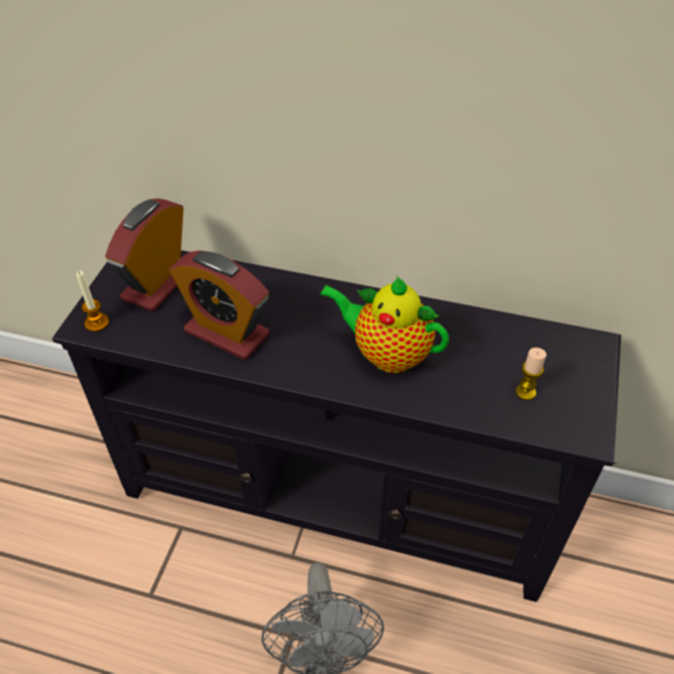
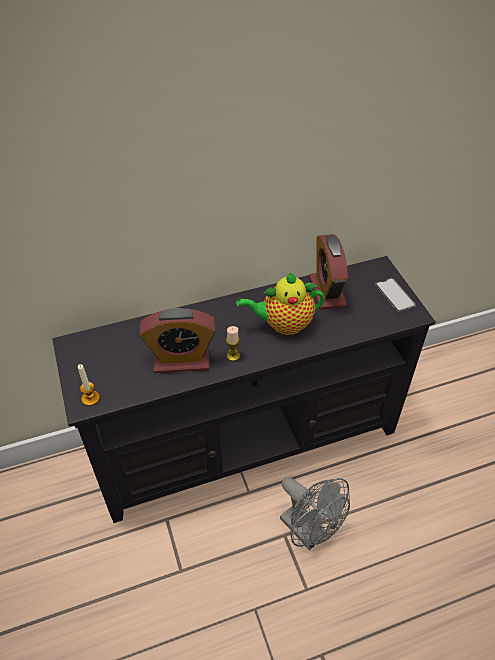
camera: 35 degrees left, 0 degrees up
(158, 283) = (107, 353): alarm clock -> alarm clock (327, 291)
(525, 392) = (369, 308): candle -> candle (233, 356)
(582, 393) = (395, 295): none -> phone

